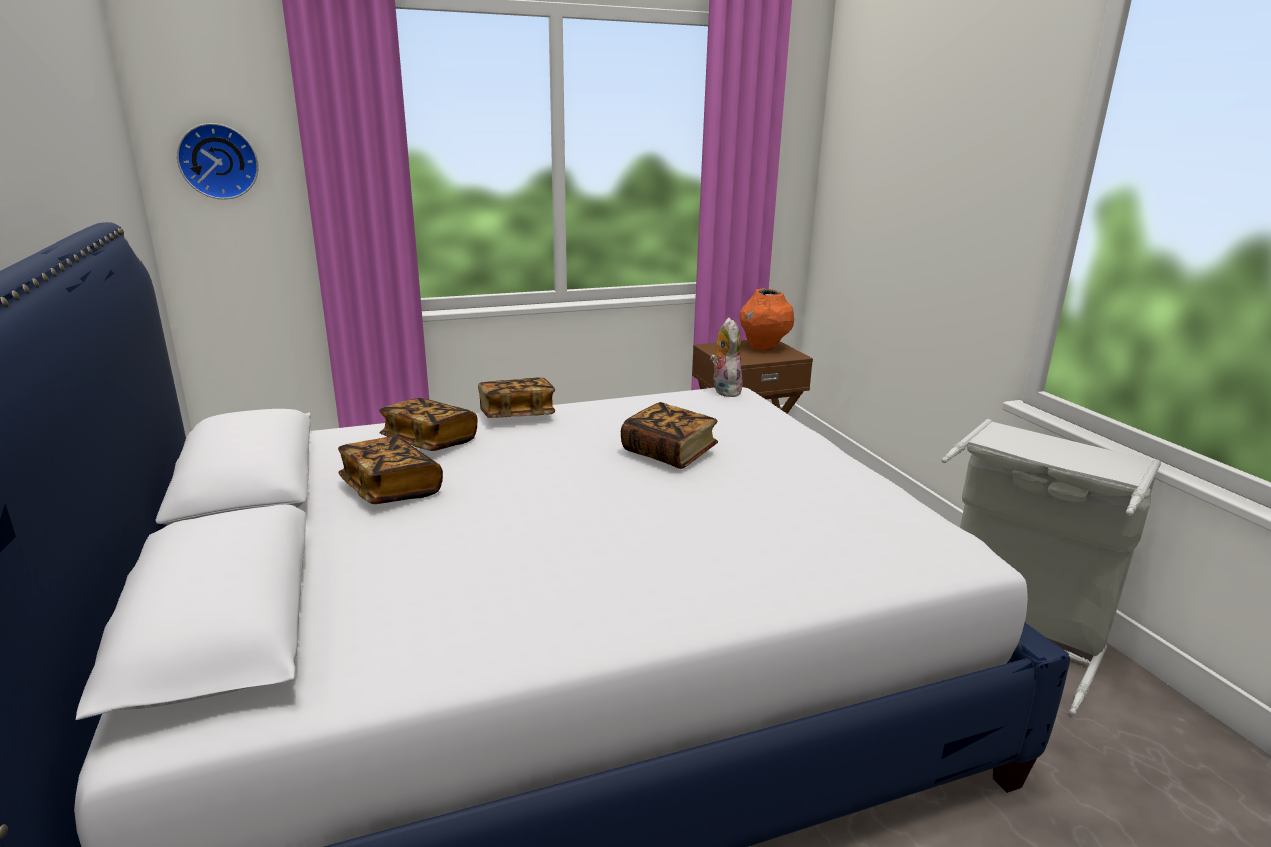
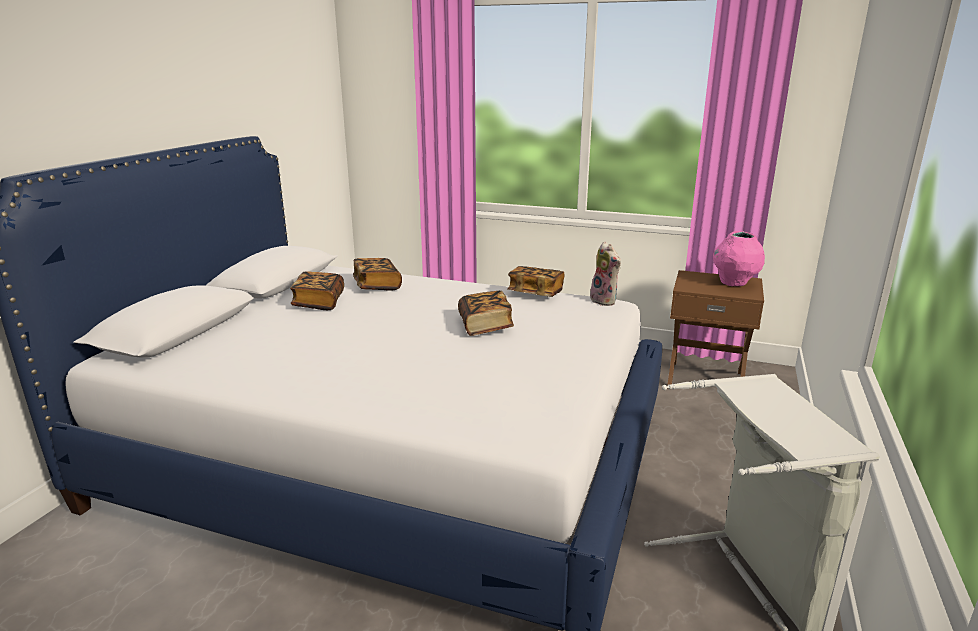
camera: 40 degrees right, 0 degrees up
(219, 161) = (379, 105): wall clock -> none
(517, 415) = (446, 283): book -> book (535, 293)
(724, 390) = (605, 301): plush toy -> plush toy turned 120 degrees clockwise
(763, 348) = (734, 284): orange vase -> pink vase

